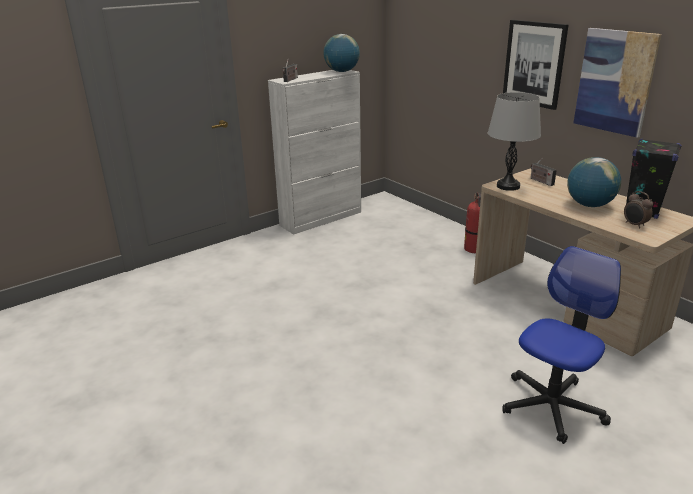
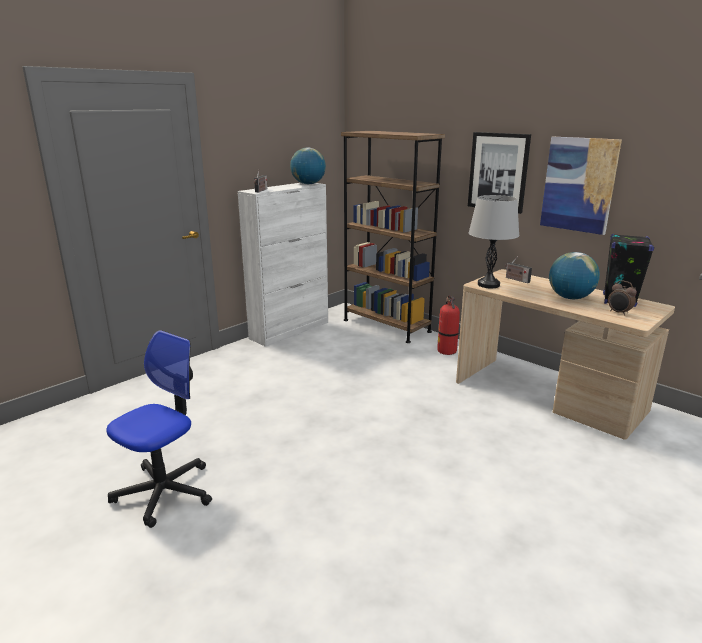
camera: 10 degrees left, 5 degrees down
(419, 218) = (386, 326): none -> brown bookcase
(552, 406) = (568, 494): office chair -> office chair (164, 492)

